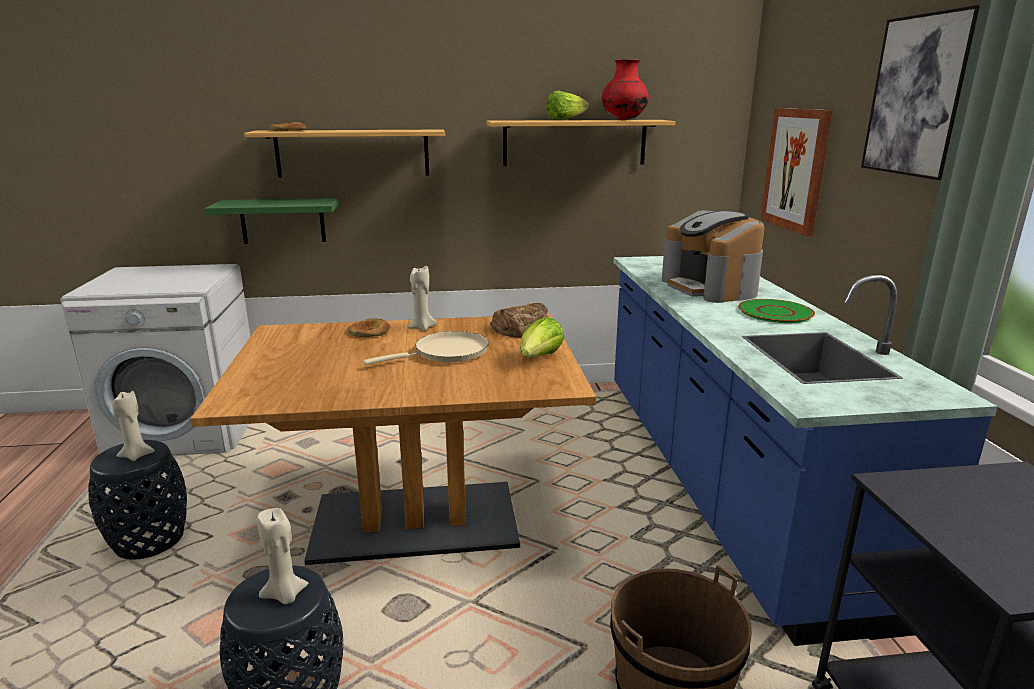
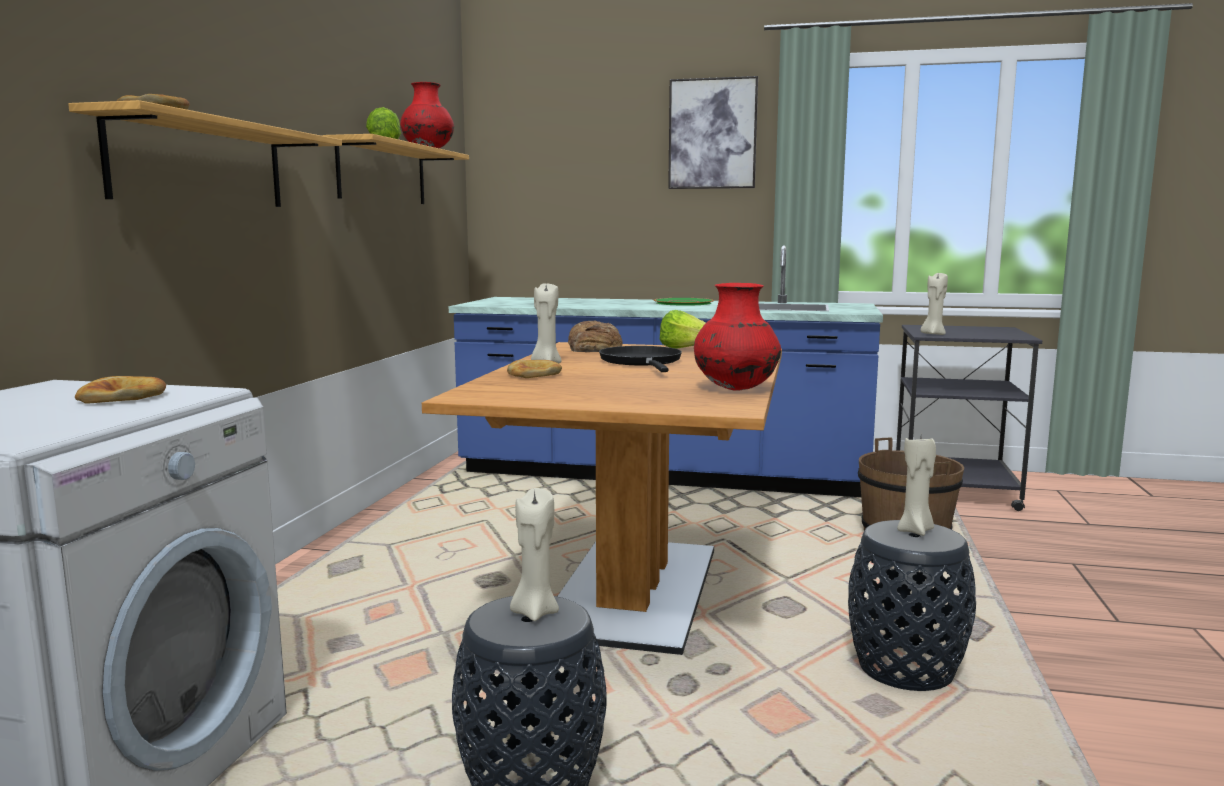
camera: 70 degrees left, 10 degrees down
(180, 281) = (123, 397): none -> bread
(283, 221) = (112, 284): green shelf -> none
(315, 397) = (735, 389): none -> red vase
(446, 353) = (642, 362): beige frying pan -> black frying pan
(710, 287) = (599, 303): coffee machine -> none
(796, 169) = (570, 202): picture -> none
(911, 489) = (933, 334): none -> beige candle

